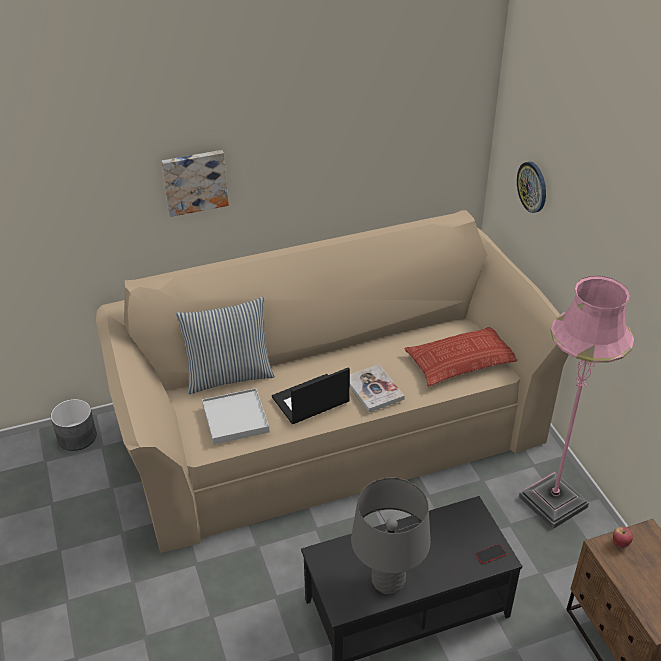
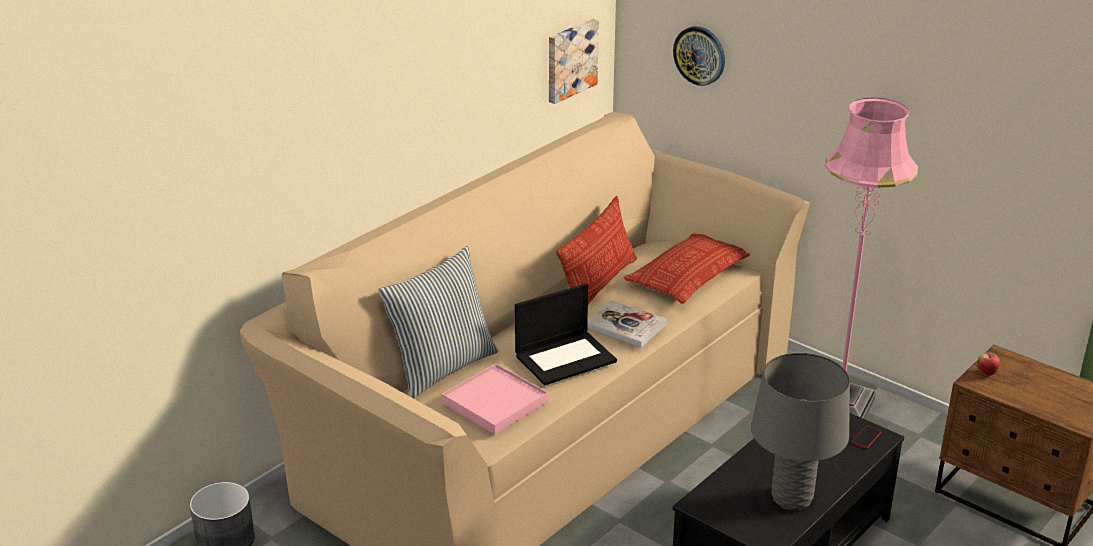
camera: 30 degrees left, 10 degrees down
(195, 181) = (342, 120): picture -> picture (570, 60)
(235, 418) = (495, 402): white tray -> pink tray
(310, 400) = (566, 358): laptop -> laptop turned 150 degrees counterclockwise
(388, 346) = (598, 285): none -> pillow

